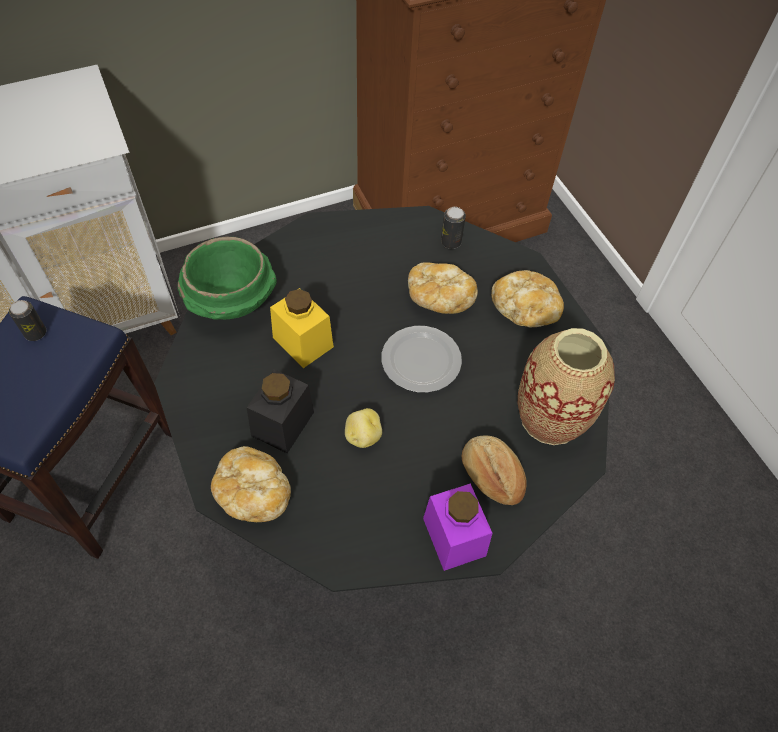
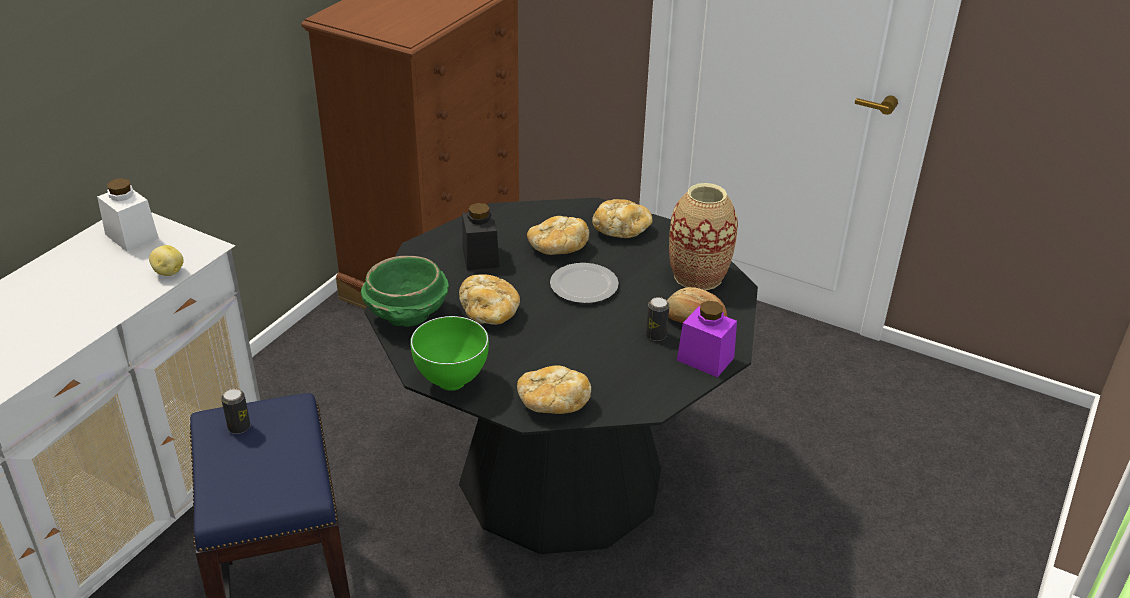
camera: 35 degrees left, 20 degrees down
(63, 101) = (132, 236): none -> white jar
(194, 404) = (451, 381): none -> green bowl
(282, 424) = (528, 360): black jar -> black jar (480, 257)
(303, 342) = (490, 313): yellow jar -> bread
(362, 436) = (591, 341): potato -> potato (168, 272)
(450, 242) = (530, 216): can -> can (656, 335)

